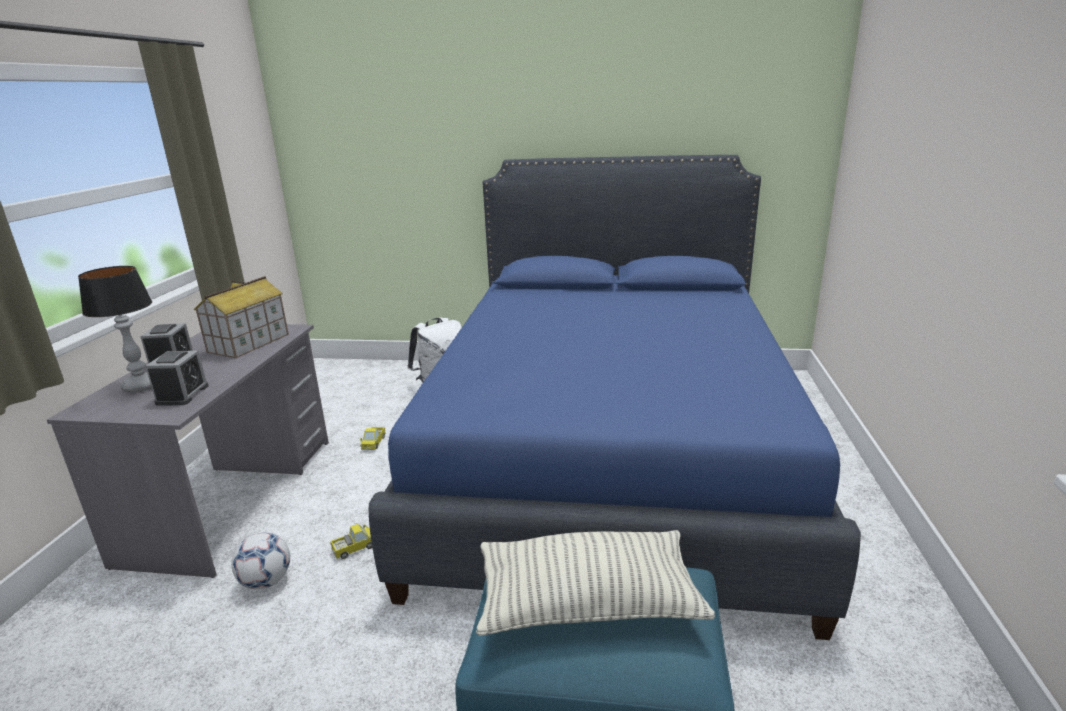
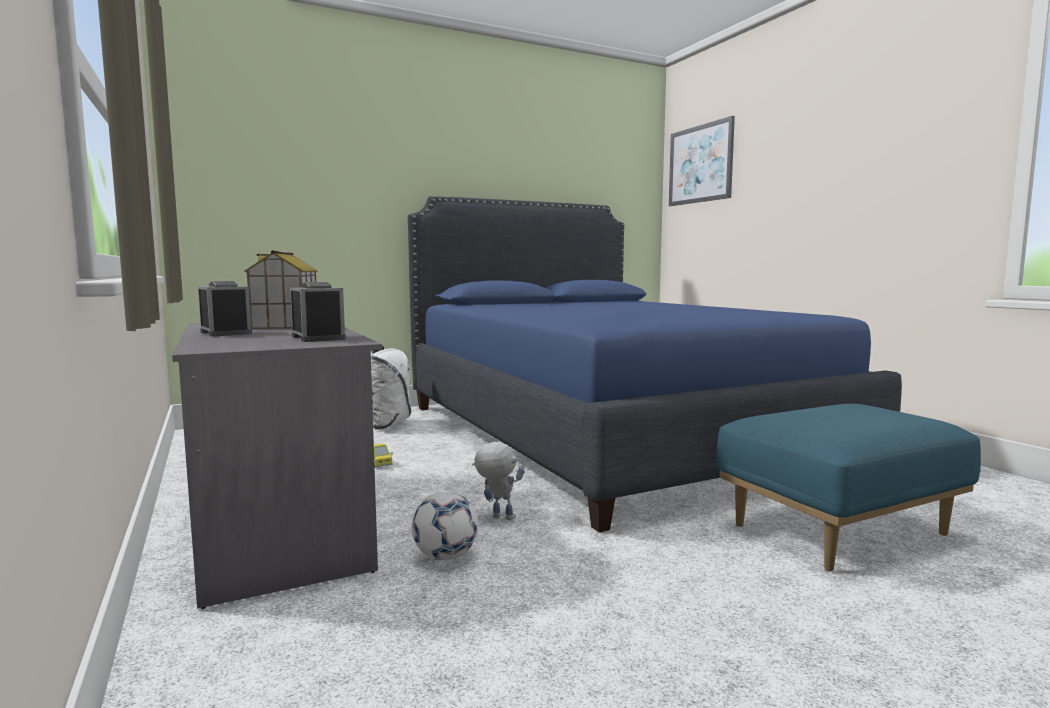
camera: 35 degrees left, 15 degrees down
(142, 386) = (239, 339): table lamp -> none
(355, 548) = (496, 517): toy truck -> toy robot
(588, 603) = (838, 416): pillow -> none
(873, 97) = (700, 164): none -> picture

